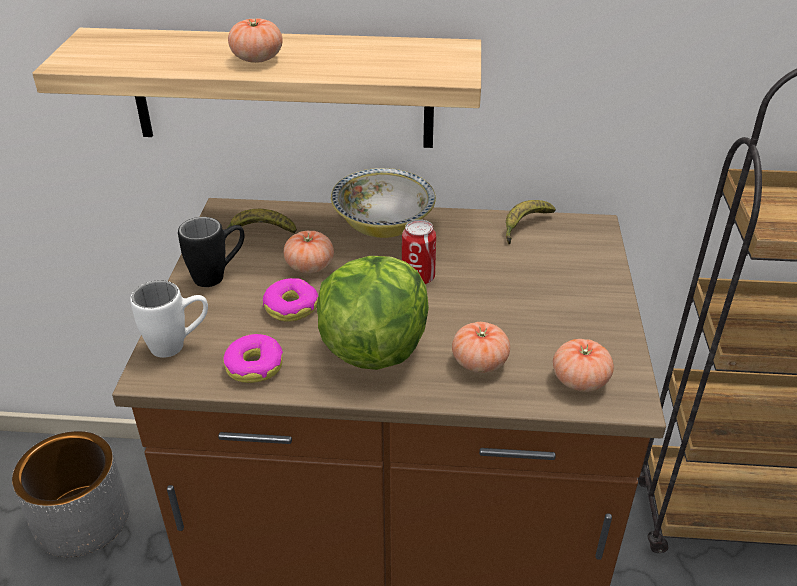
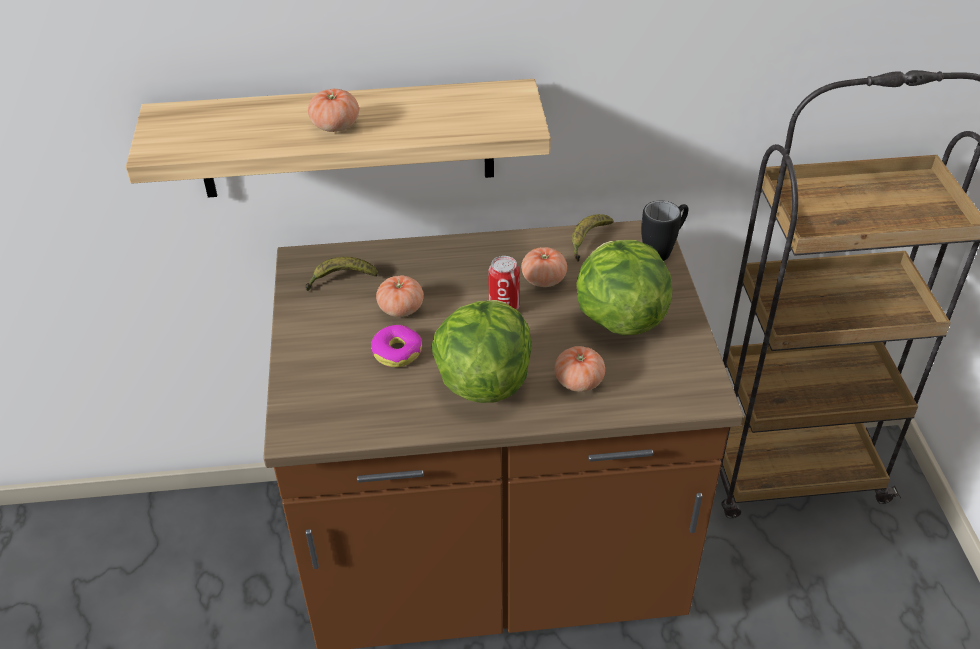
camera: 10 degrees left, 5 degrees up
(83, 519) = (169, 577): grey planter -> none
(178, 345) = (307, 403): white mug -> none
(218, 275) = (318, 329): black mug -> black mug (663, 250)
(254, 366) = (383, 413): donut -> none
(383, 225) = (457, 256): bowl -> none
(540, 303) = (618, 317): none -> lettuce
(580, 380) = (666, 385): tomato -> tomato (543, 279)

